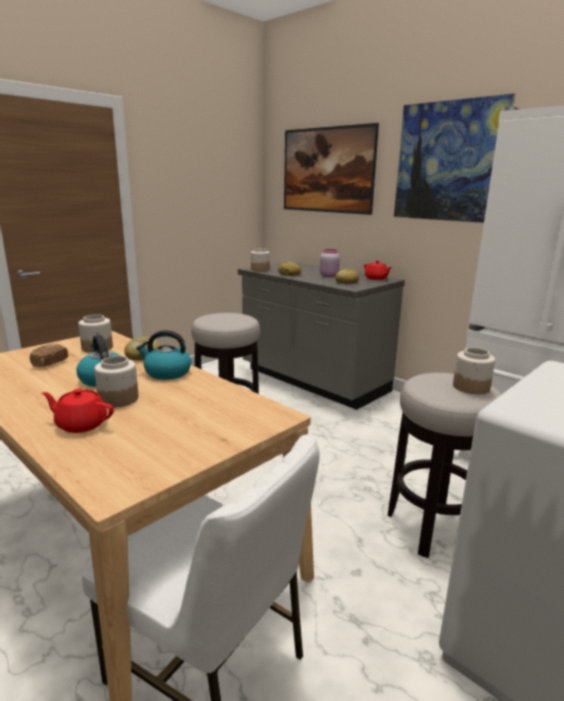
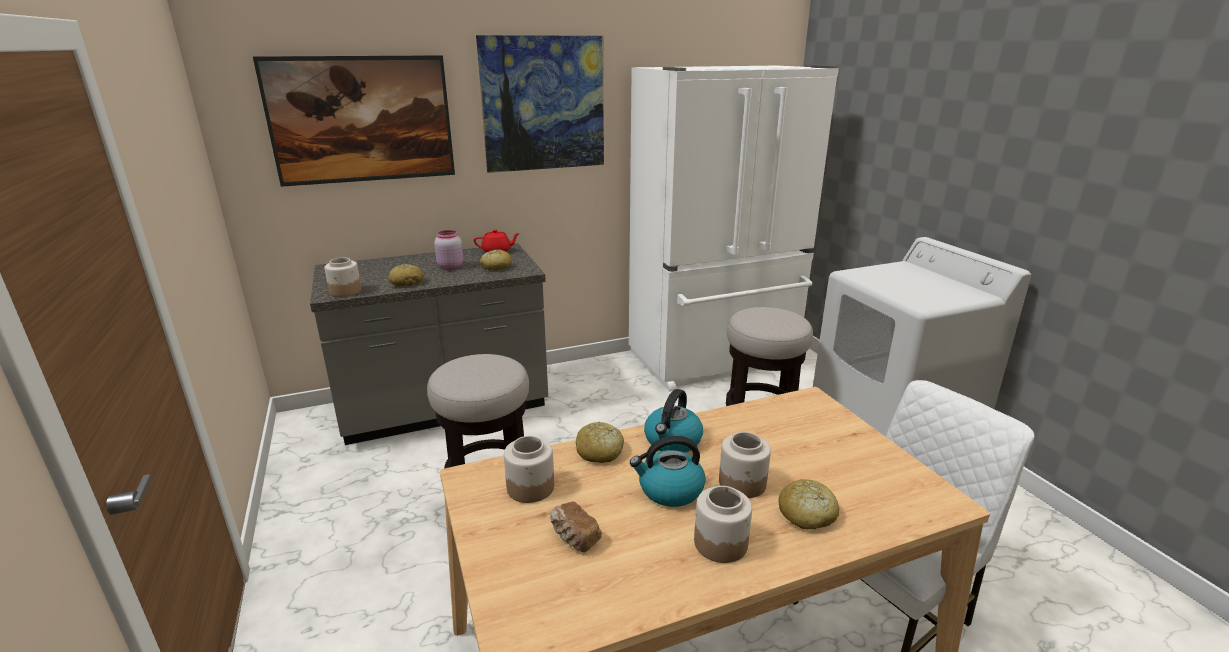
camera: 65 degrees left, 5 degrees up
(81, 424) = (806, 514): red teapot -> bread
(471, 387) = (777, 313): jar -> jar (720, 543)

